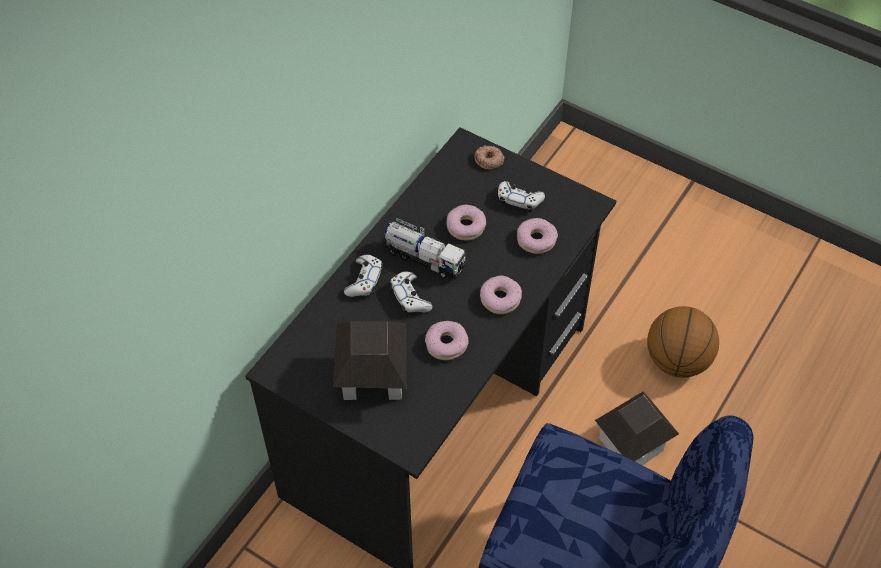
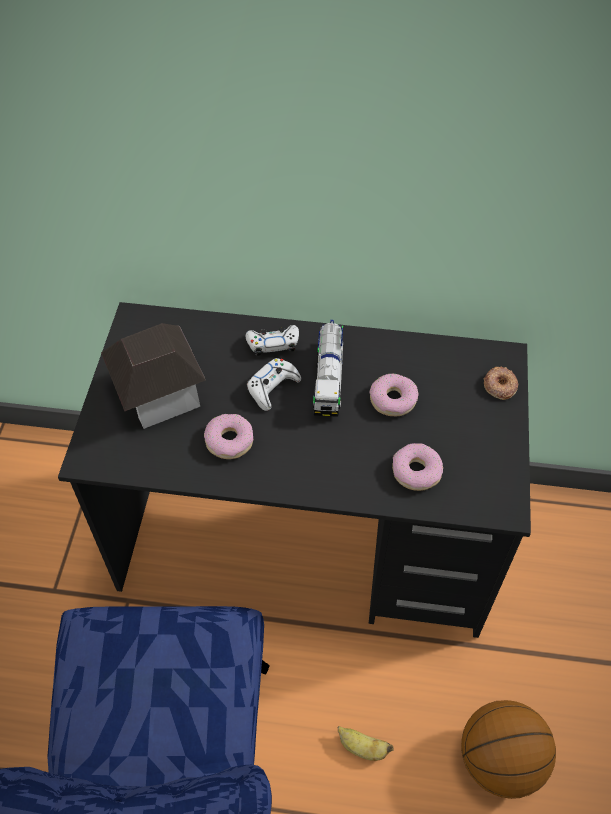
camera: 65 degrees right, 0 degrees up
(500, 299) = (314, 467): donut -> none
(519, 200) = (463, 434): white game controller -> none
(632, 444) = (362, 747): toy house -> banana

